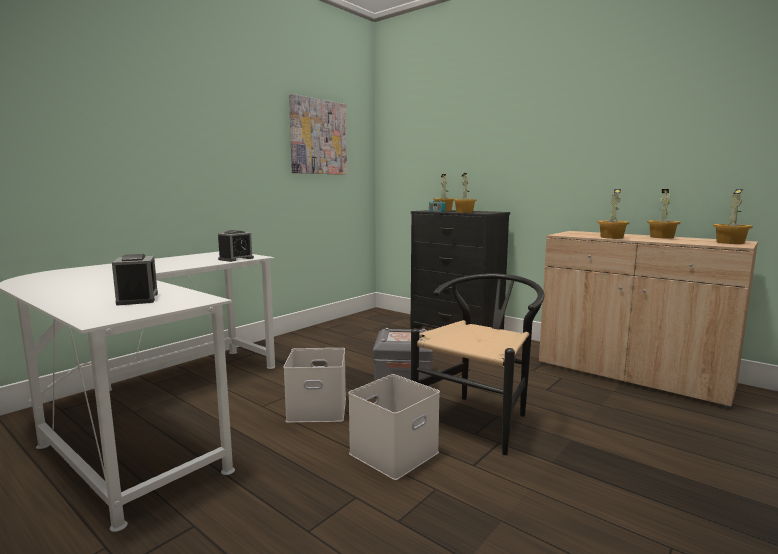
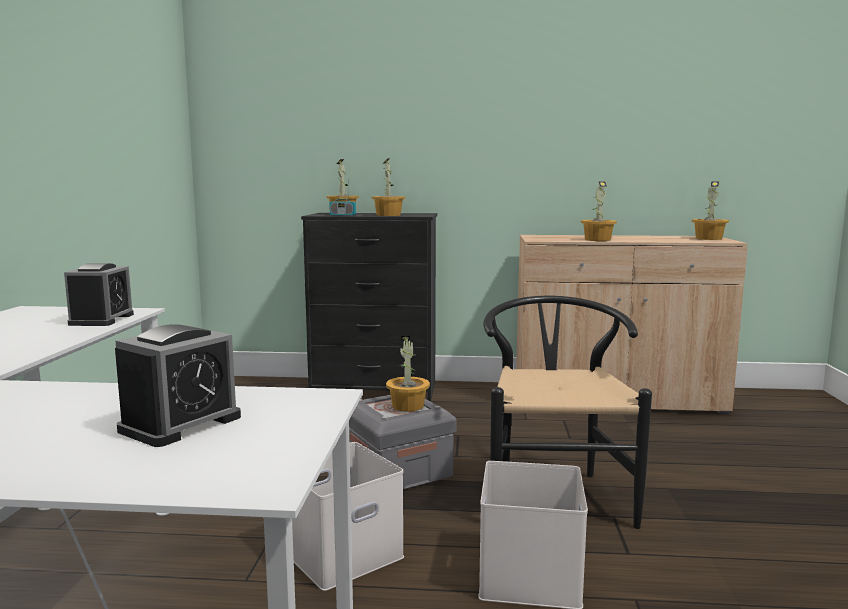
camera: 35 degrees left, 0 degrees up
(137, 299) = (181, 424): alarm clock -> alarm clock turned 90 degrees clockwise
(318, 137) = (124, 90): picture -> none
(661, 237) = (635, 236): potted plant -> potted plant (408, 406)

